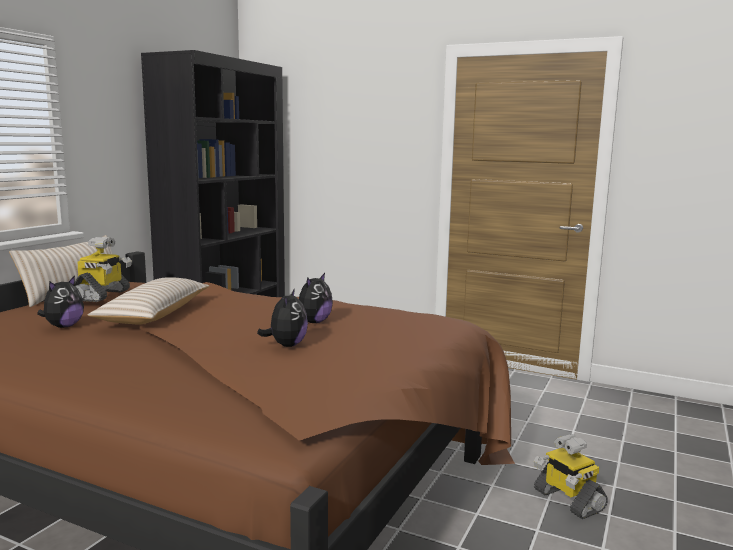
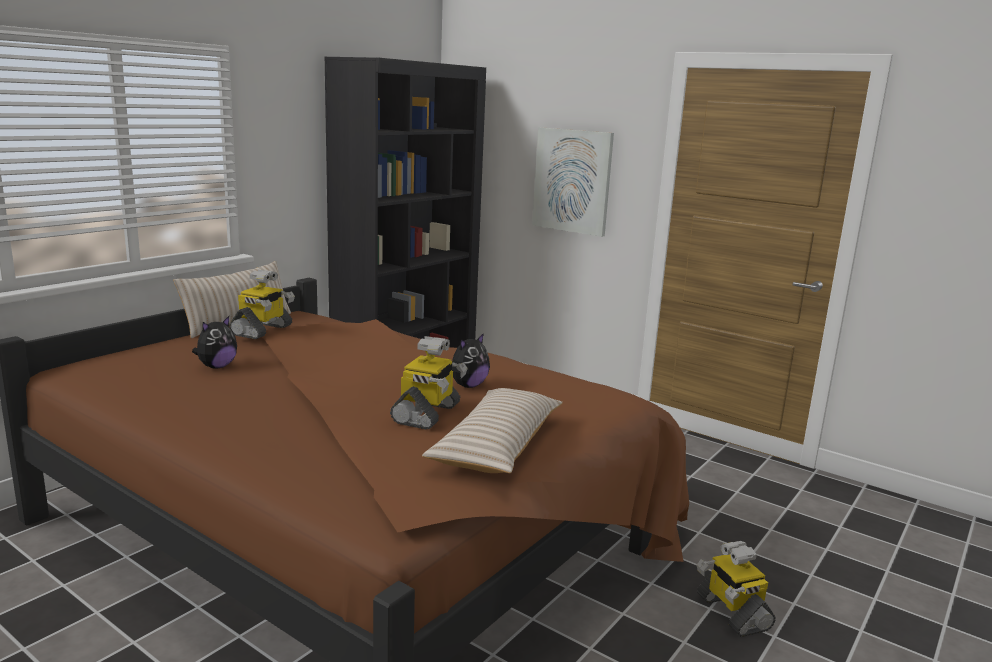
camera: 10 degrees right, 5 degrees up
(154, 314) = (309, 359): beige pillow -> beige pillow (497, 446)
(286, 345) = (427, 414): plush toy -> toy robot
(364, 159) = (572, 181): none -> picture

